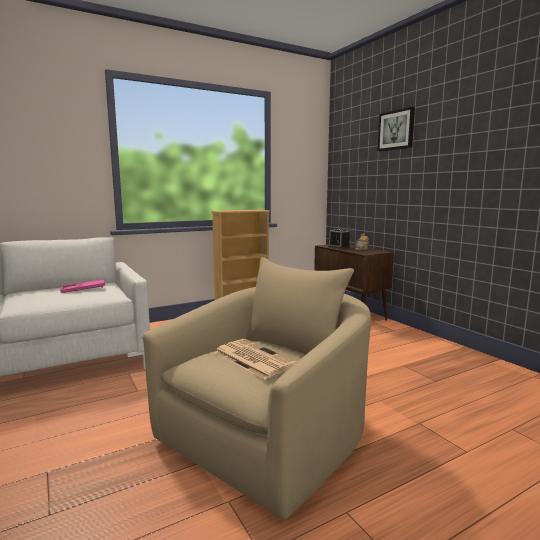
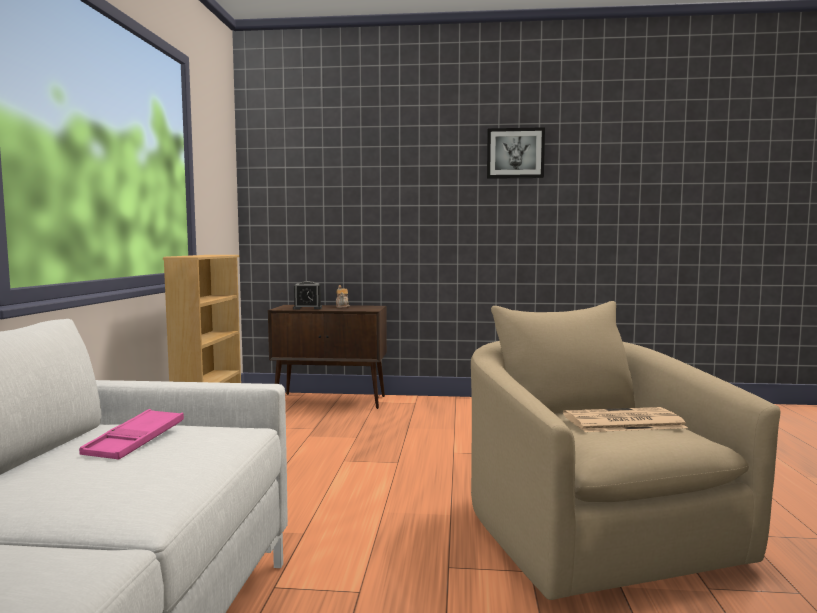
camera: 55 degrees left, 5 degrees down
(396, 130) = (373, 150): picture -> picture (515, 153)

